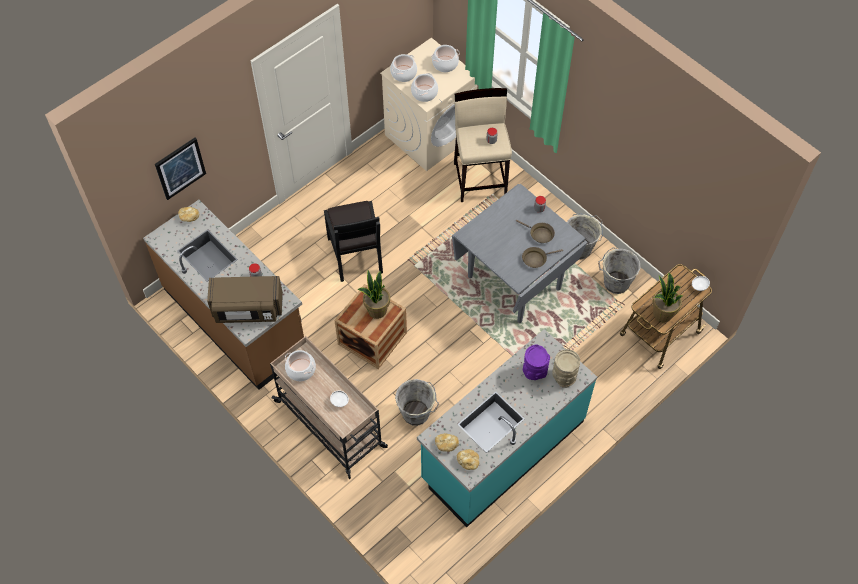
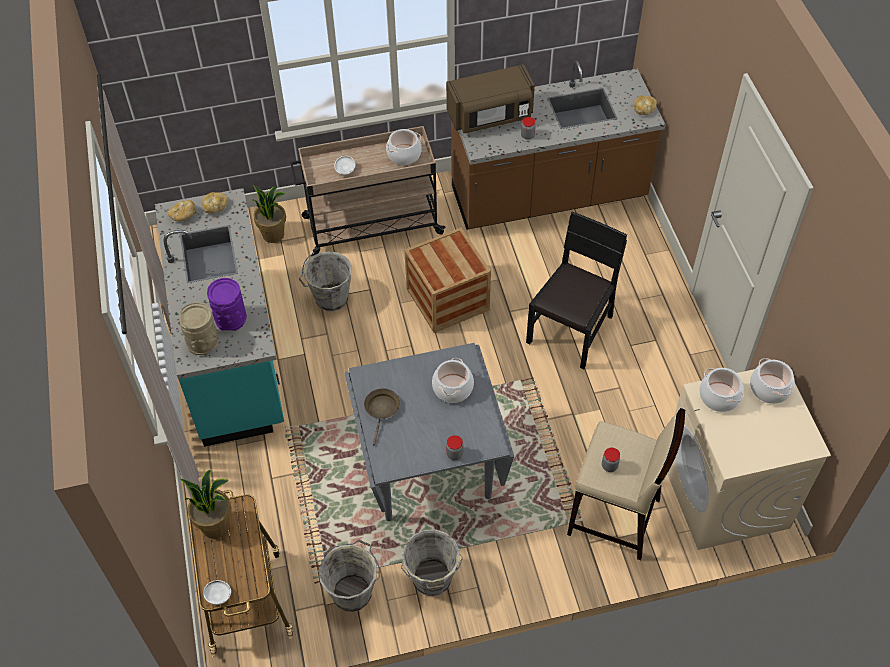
camera: 120 degrees right, 5 degrees down
(180, 168) = (675, 62): picture -> none
(247, 309) = (490, 116): brown microwave -> brown microwave turned 135 degrees counterclockwise
(356, 254) = (571, 330): black chair -> black chair turned 105 degrees clockwise
(376, 310) = (448, 268): potted plant -> potted plant (273, 234)
(445, 64) = (766, 448): cooking pot -> cooking pot (453, 388)
(539, 234) = (415, 433): brown frying pan -> none

